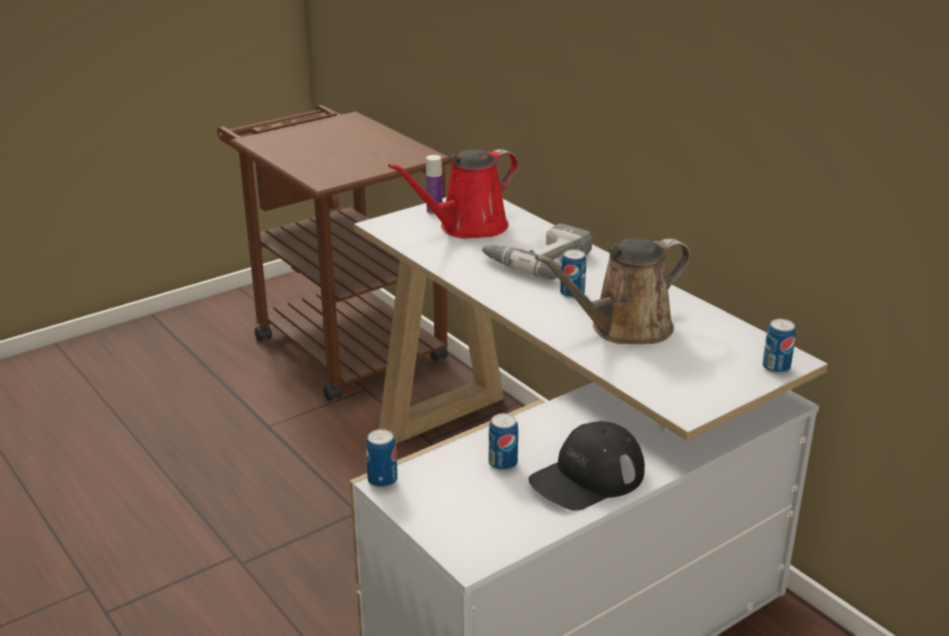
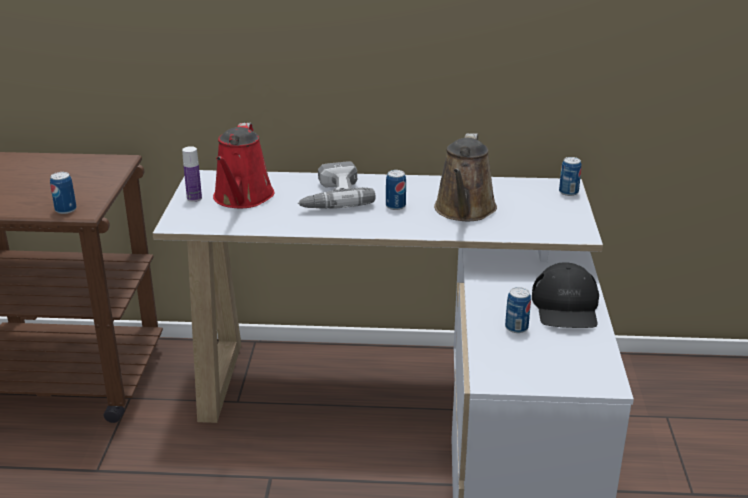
camera: 50 degrees left, 0 degrees up
(382, 480) = (482, 379): can -> can (66, 210)

